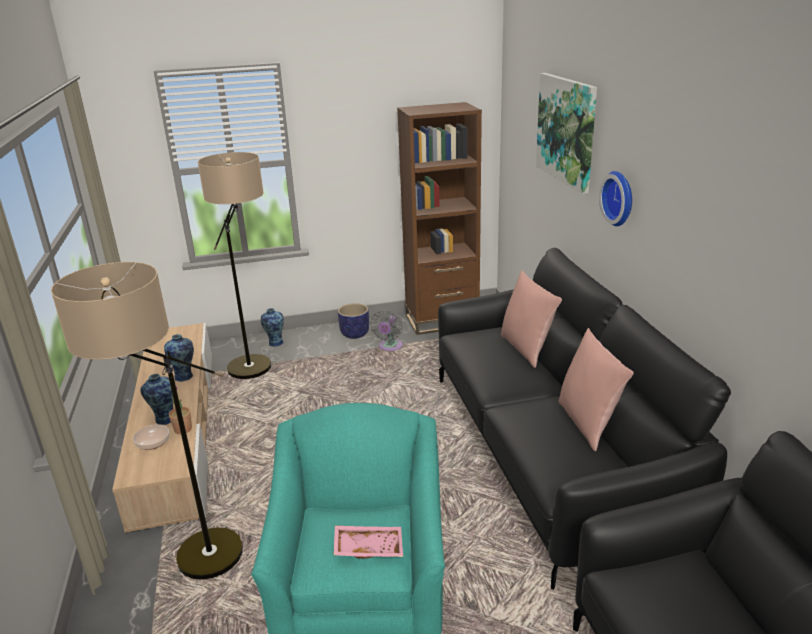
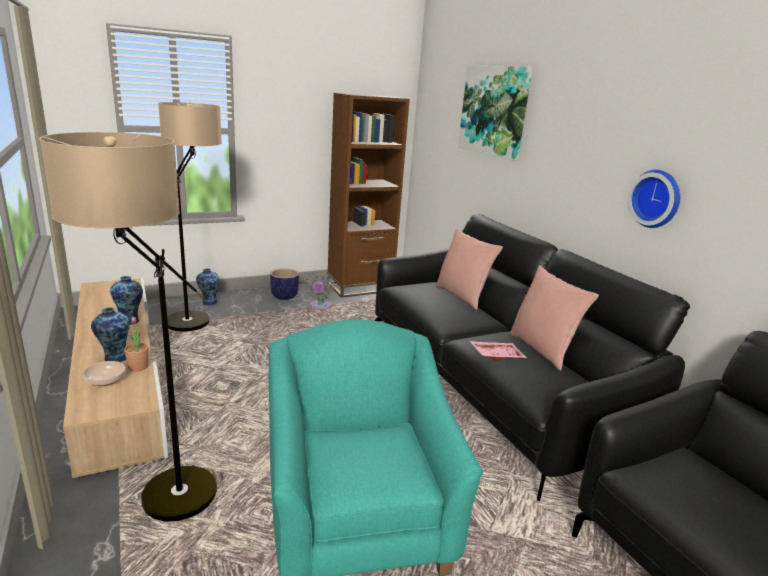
camera: 15 degrees left, 5 degrees down
(368, 547) = (389, 462): pink tray -> pink tray (496, 355)
(620, 198) = (555, 158): wall clock -> wall clock (656, 198)

